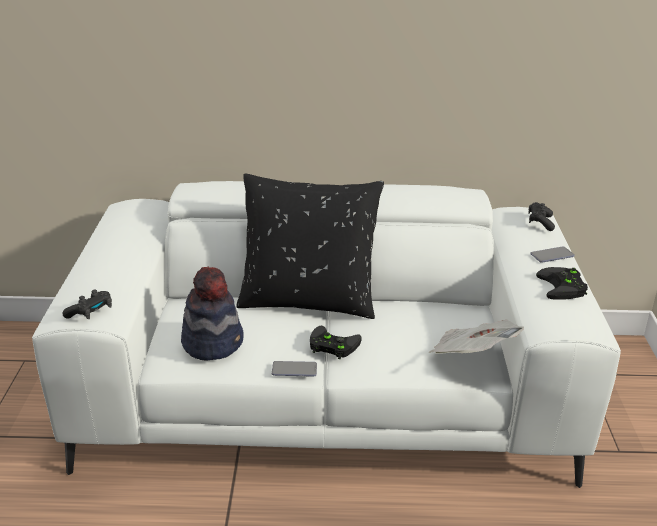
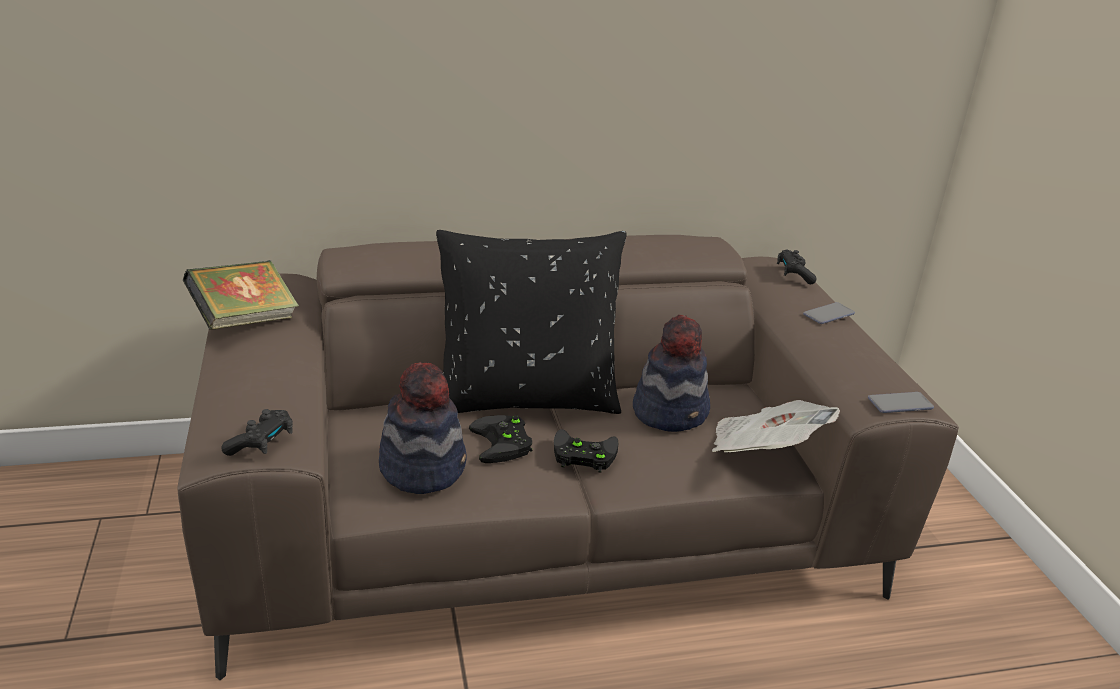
camera: 15 degrees left, 0 degrees up
(113, 231) = (244, 321): none -> book
(294, 370) = (546, 493): phone -> phone (900, 404)
(326, 401) = (546, 527): white sofa -> brown sofa
(412, 320) = (671, 411): none -> hat
(564, 288) = (863, 354): black game controller -> black game controller (504, 444)

